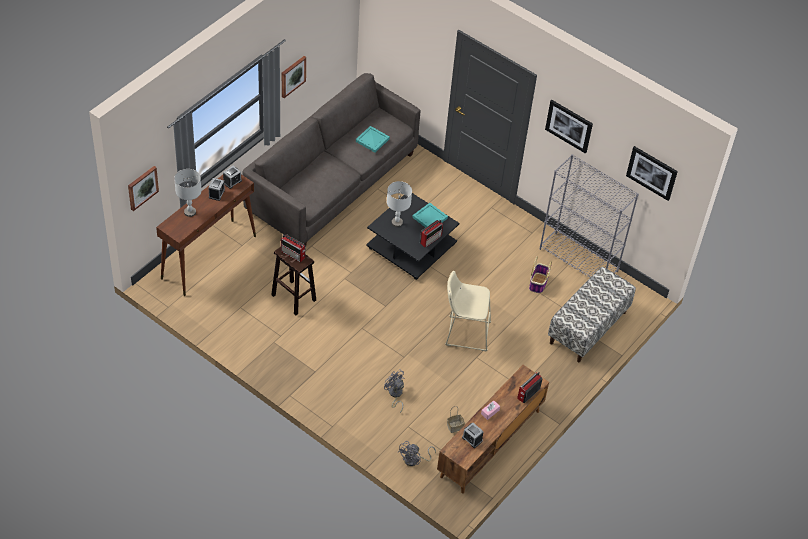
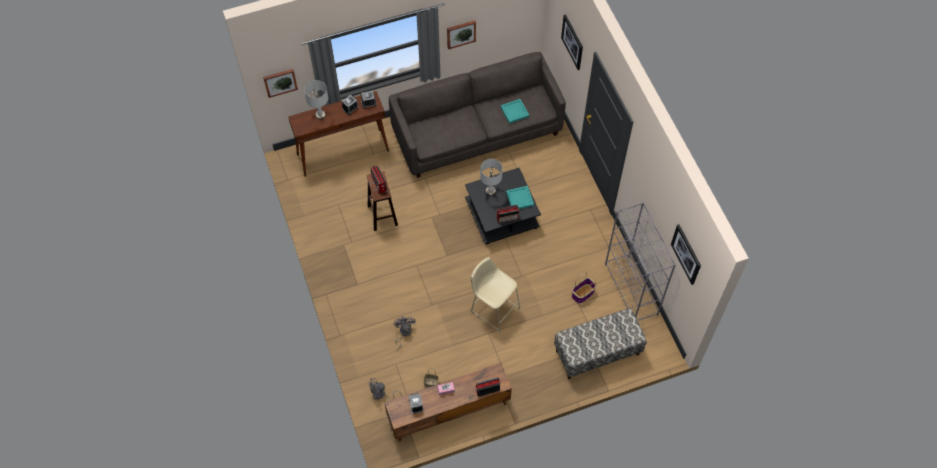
camera: 35 degrees right, 10 degrees up
(569, 125) = (645, 177): picture -> picture (572, 42)

